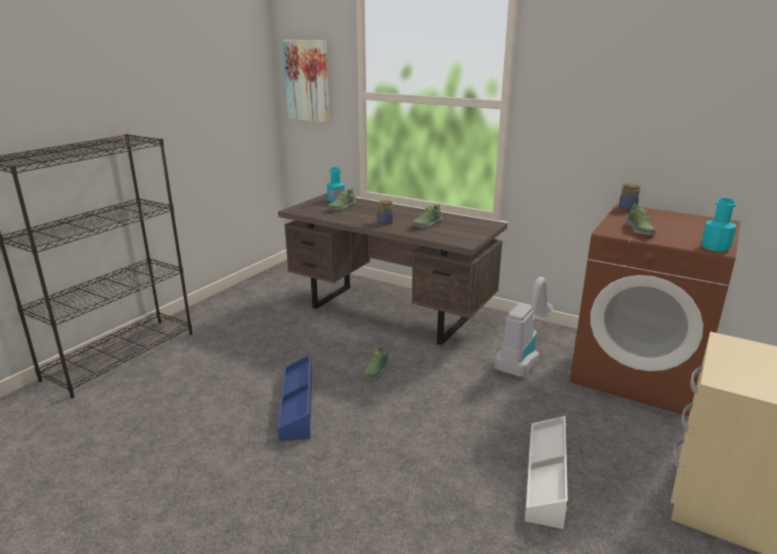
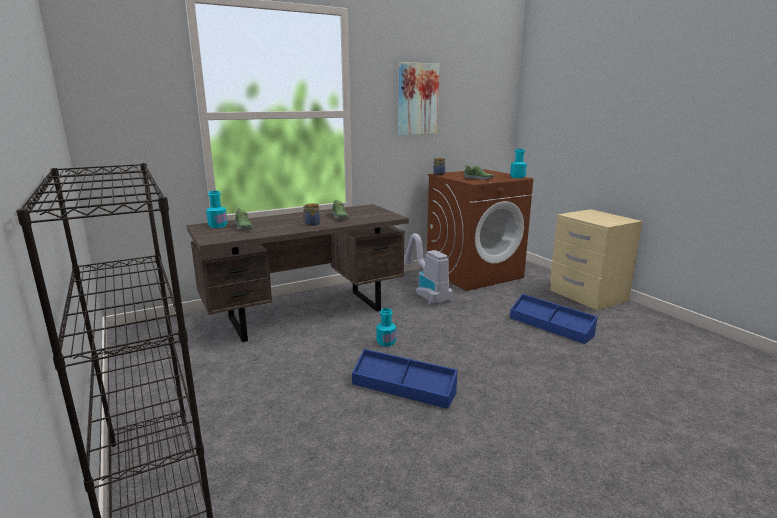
camera: 60 degrees left, 5 degrees down
(307, 81) = (121, 104): picture -> picture (417, 99)
(375, 370) = (386, 342): shoe -> turquoise bottle
(546, 477) = (551, 326): white storage box -> blue storage box

